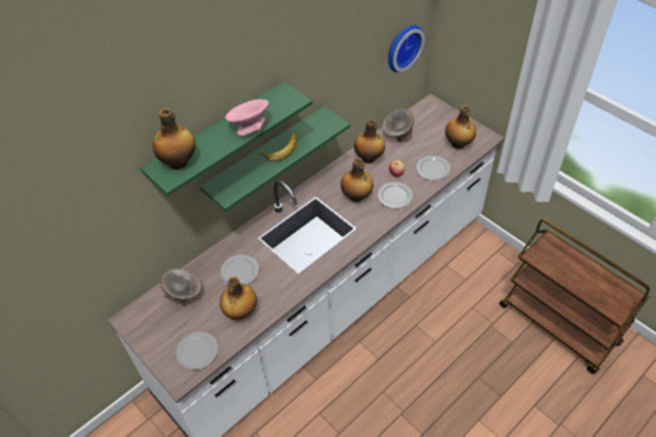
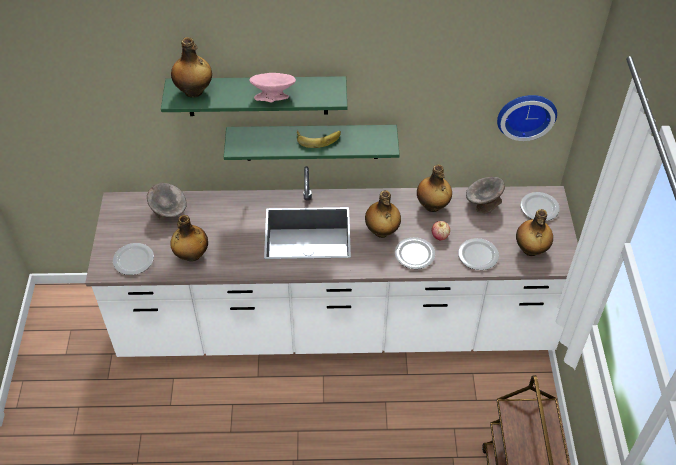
camera: 40 degrees right, 0 degrees up
(239, 272) = (224, 225): plate -> plate (539, 208)

